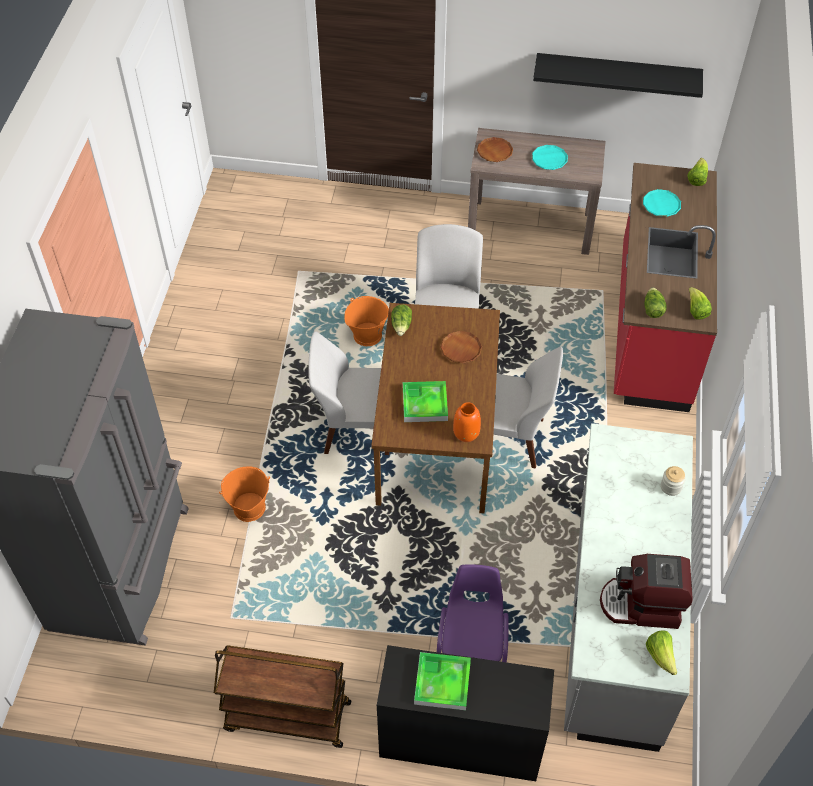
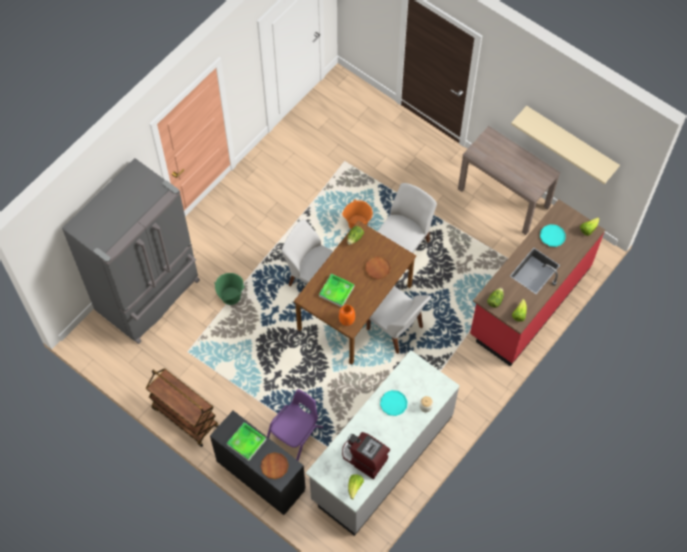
camera: 30 degrees right, 10 degrees up
(249, 508) = (230, 296): orange bucket -> green bucket
(494, 152) = (486, 148): brown plate -> brown plate (274, 466)
(549, 159) = (515, 169): turquoise plate -> turquoise plate (393, 403)
(617, 74) = (570, 140): black shelf -> beige shelf

